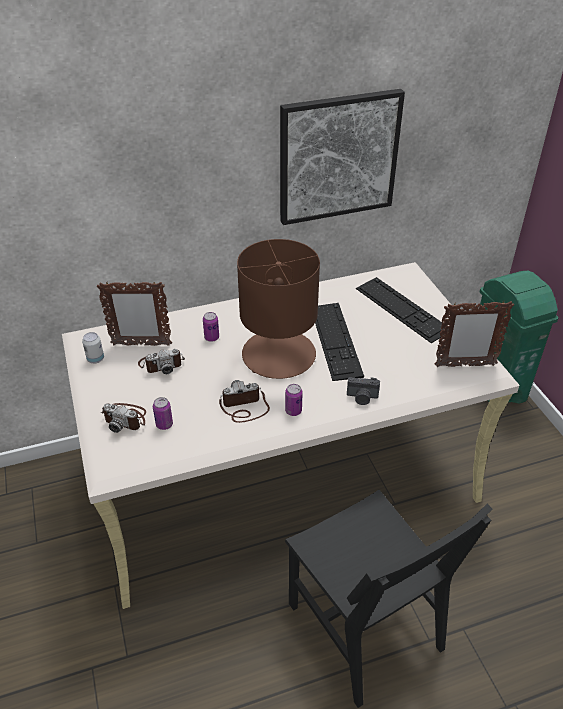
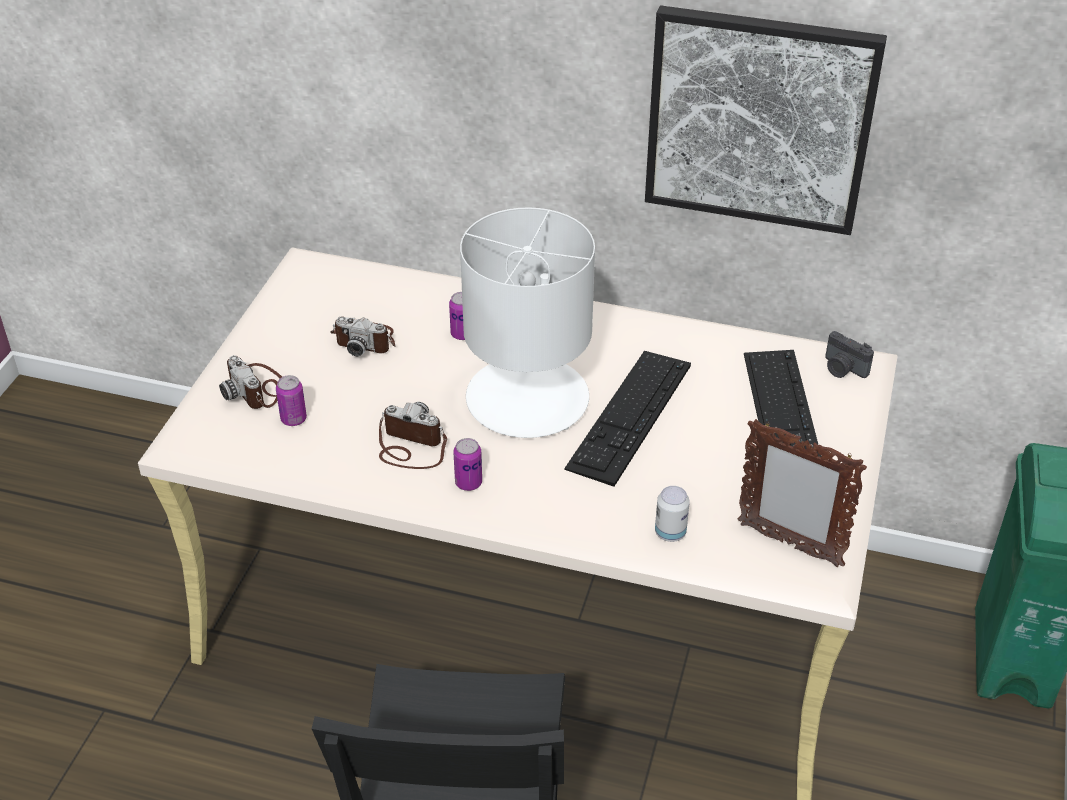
camera: 35 degrees right, 0 degrees up
(95, 359) = (294, 297): can -> can (670, 533)
(141, 344) = (365, 303): picture frame -> none
(278, 354) = (528, 398): brown table lamp -> white table lamp
(362, 398) = (580, 513): camera -> camera (843, 369)

